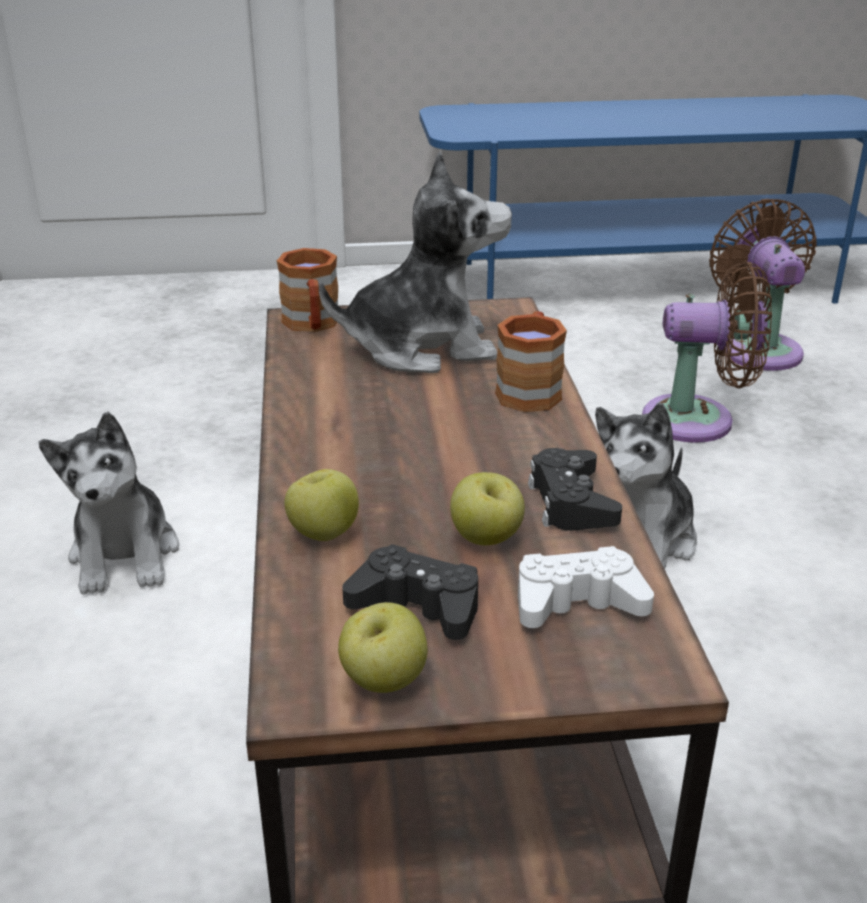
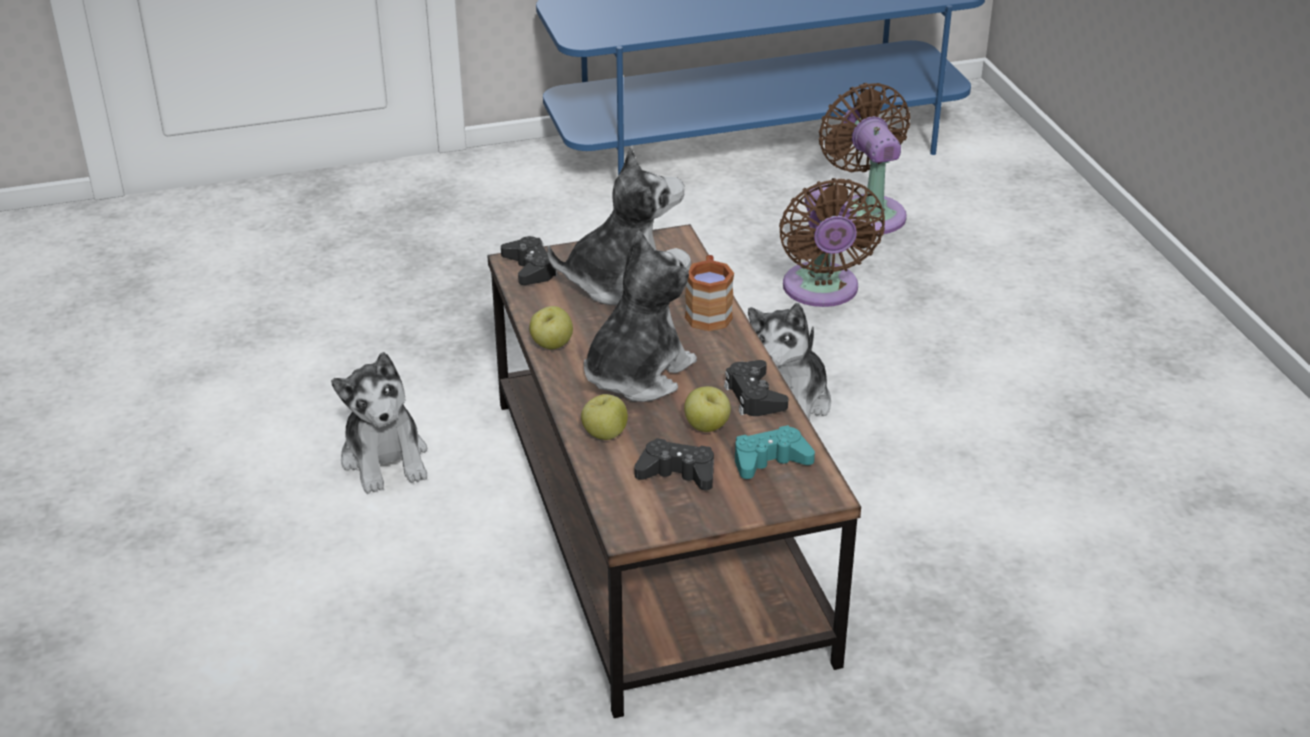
camera: 10 degrees left, 5 degrees up
(312, 325) = (530, 268): brown mug -> black game controller
(384, 681) = (672, 517): apple -> apple (552, 345)
(403, 456) = (636, 374): none -> plush toy
(577, 602) = (770, 461): white game controller -> turquoise game controller
(698, 420) = (821, 291): brown fan -> brown fan turned 90 degrees clockwise

